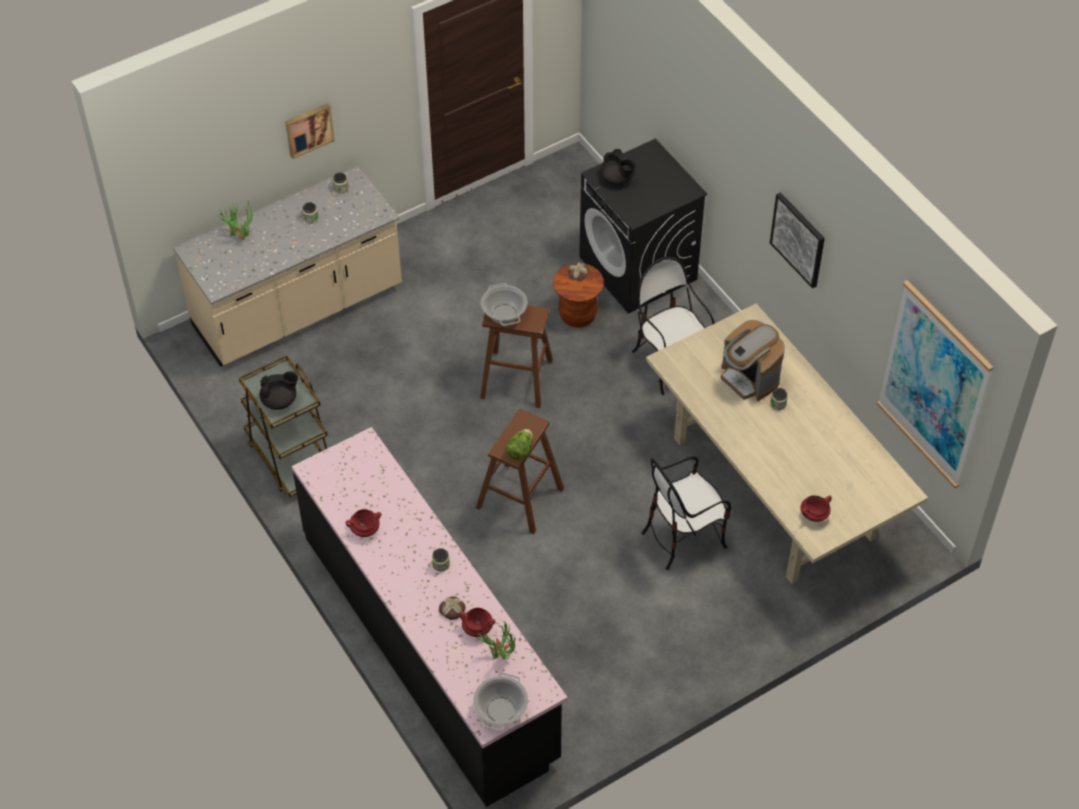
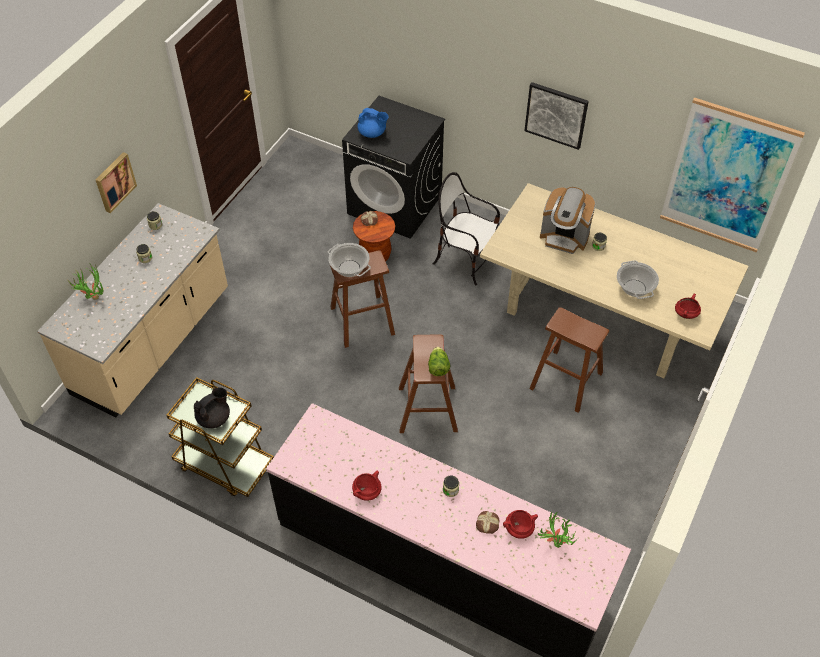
camera: 30 degrees left, 0 degrees up
(501, 710) = (589, 590): cooking pot -> cooking pot (635, 288)
(617, 179) = (372, 133): black teapot -> blue teapot
(683, 537) = (566, 380): chair -> brown stool

